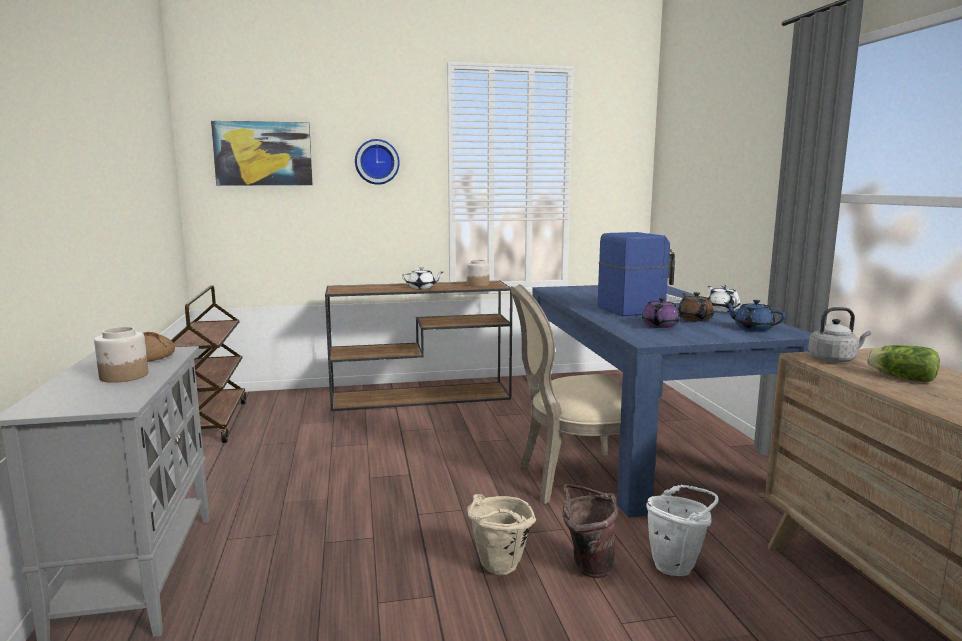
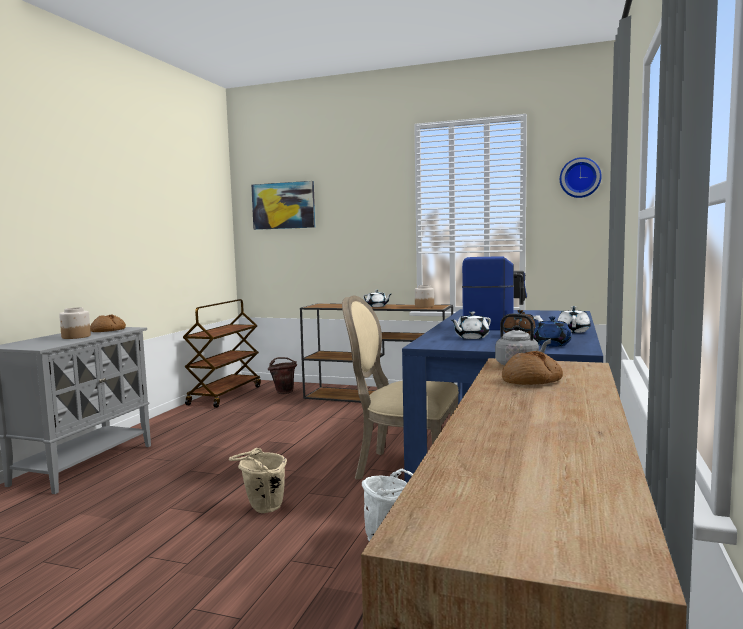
camera: 30 degrees right, 5 degrees down
(377, 162) = (360, 207): wall clock -> wall clock (580, 178)
(586, 566) = (322, 522): brown bucket -> brown bucket (284, 392)
(659, 326) = (471, 337): purple teapot -> white teapot
(899, 377) = (531, 380): lettuce -> bread

